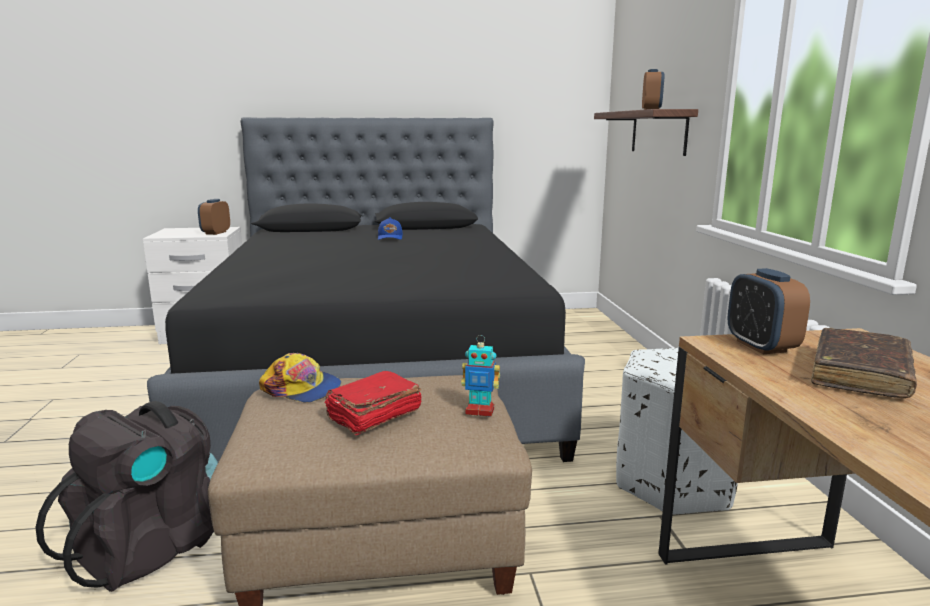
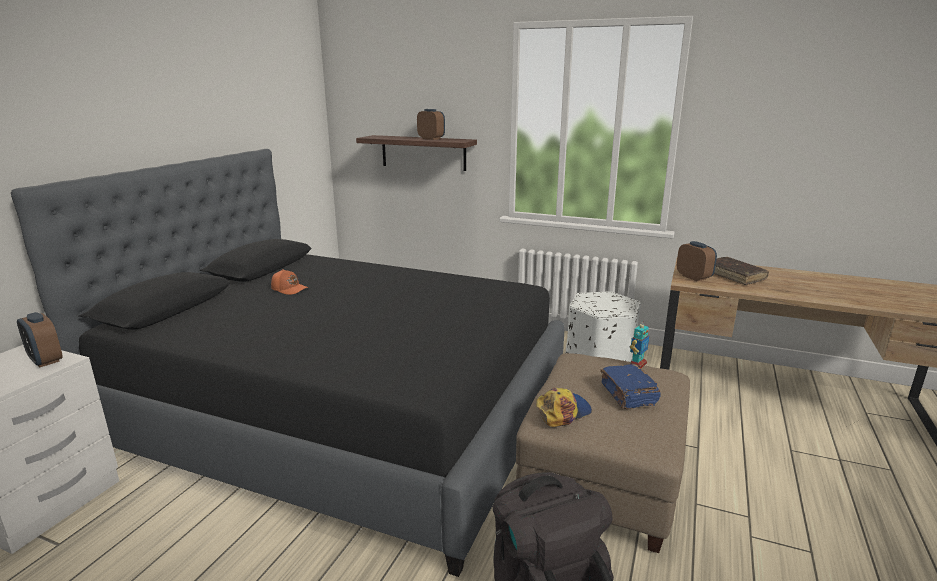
camera: 60 degrees left, 5 degrees up
(373, 416) = (628, 395): red book -> blue book
(390, 238) = (290, 289): blue cap -> orange cap
(761, 346) = (694, 277): alarm clock -> alarm clock turned 135 degrees counterclockwise

